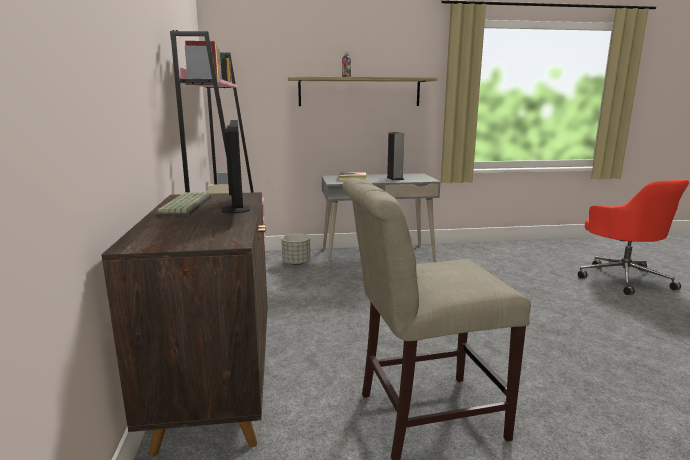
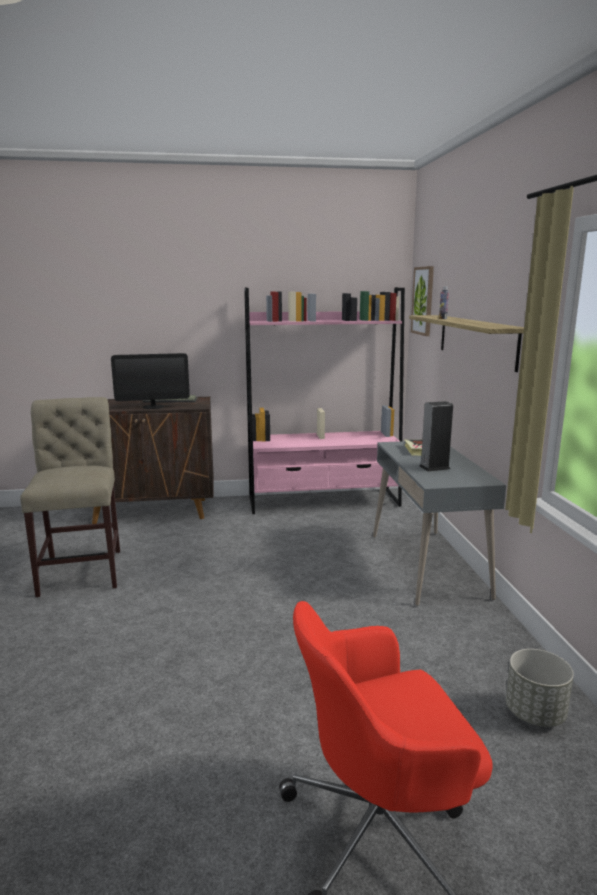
camera: 90 degrees right, 0 degrees up
(245, 66) = (423, 301): none -> picture
(296, 263) = (380, 521): grey planter -> grey planter (534, 713)

